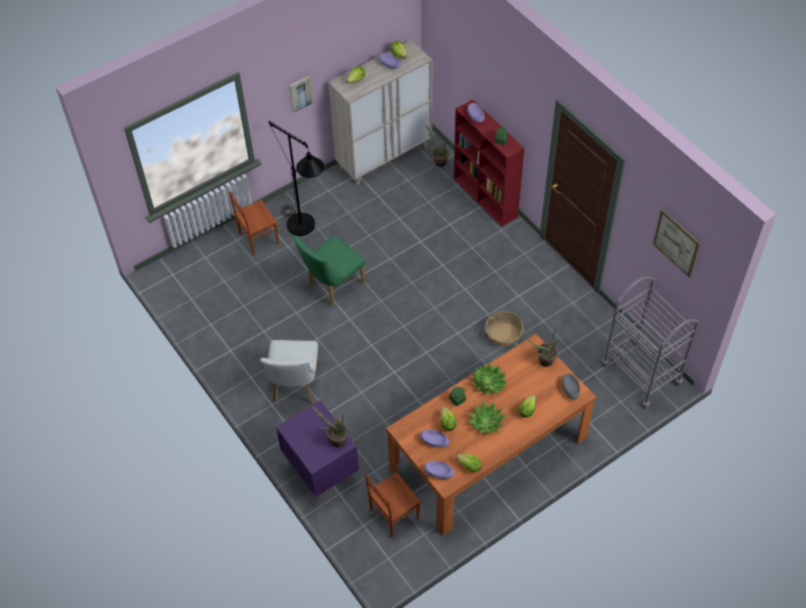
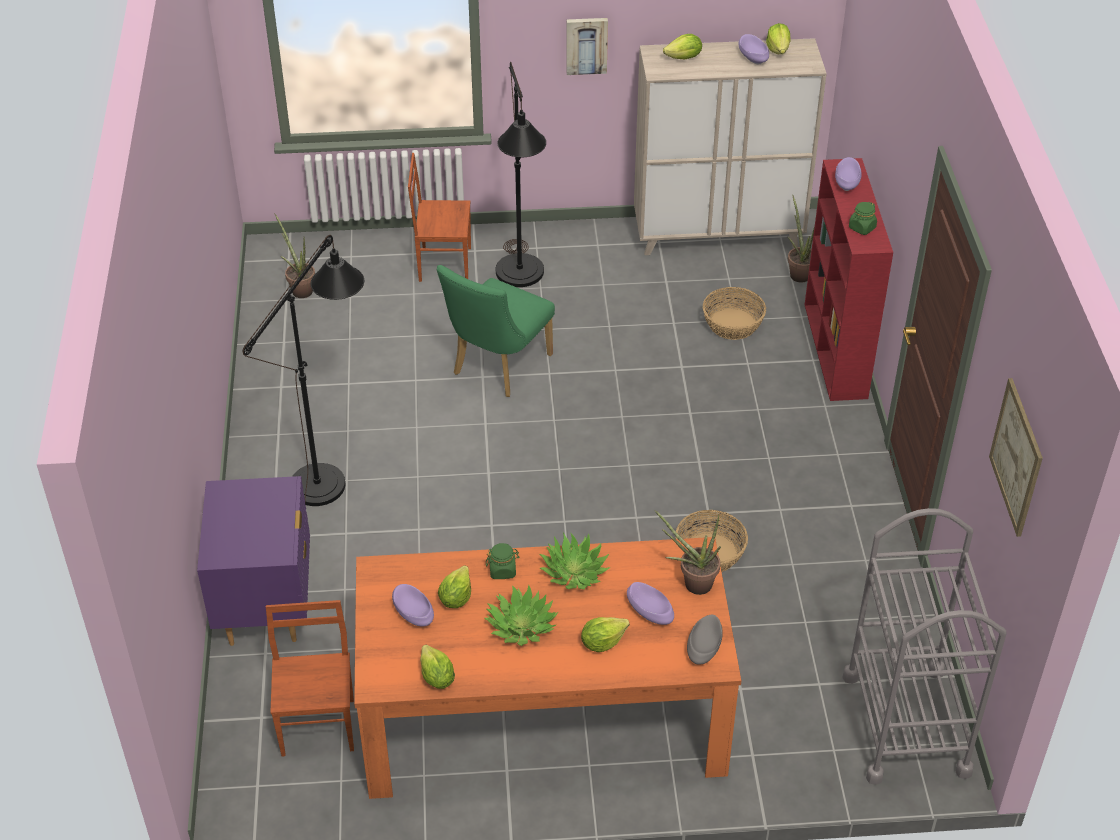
camera: 30 degrees right, 10 degrees down
(295, 387) = (328, 476): white chair -> black floor lamp
(332, 286) = (497, 368): green chair -> green chair turned 45 degrees counterclockwise
(335, 439) = (273, 539): potted plant -> potted plant (300, 289)
(393, 514) = (319, 726): brown chair -> brown chair turned 90 degrees clockwise
(427, 205) = (733, 324): none -> basket
(438, 473) = (380, 661): purple bowl -> purple bowl (649, 611)

